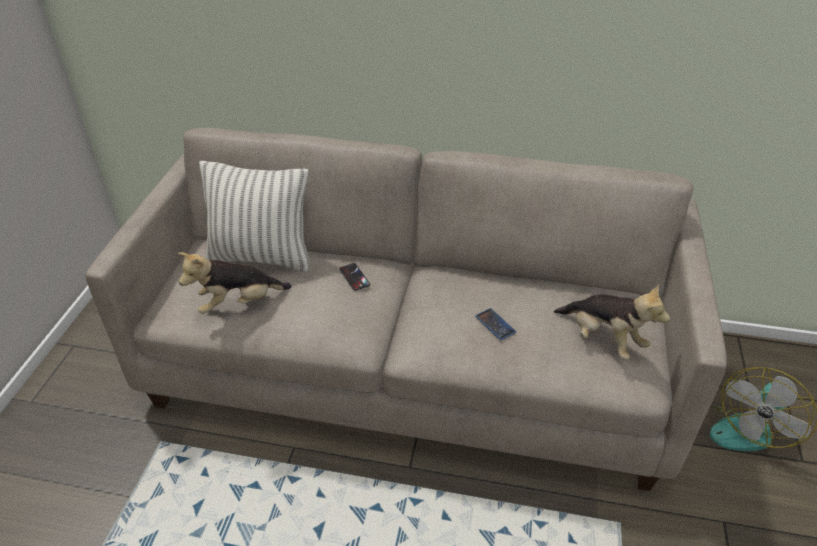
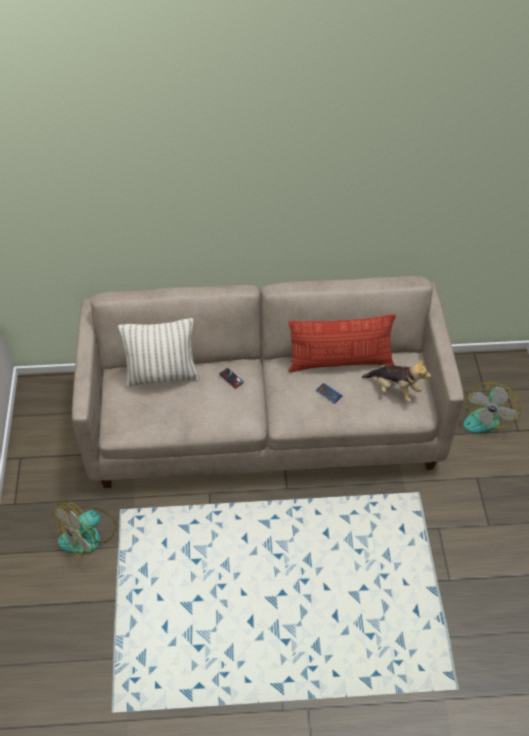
camera: 15 degrees left, 10 degrees up
(99, 468) = (88, 535): none -> fan
(238, 303) = (164, 413): plush toy -> none
(525, 286) = (340, 362): none -> pillow

